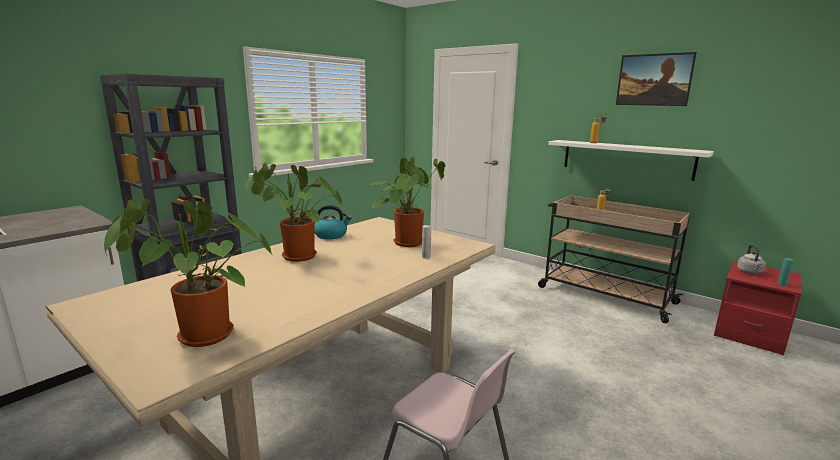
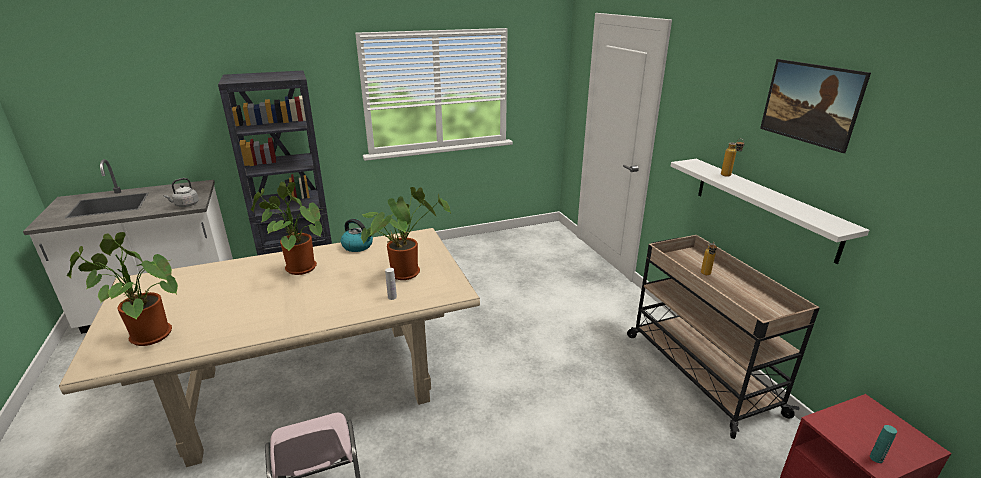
camera: 30 degrees right, 10 degrees up
(750, 272) = (856, 422): grey kettle -> grey kettle (185, 205)

